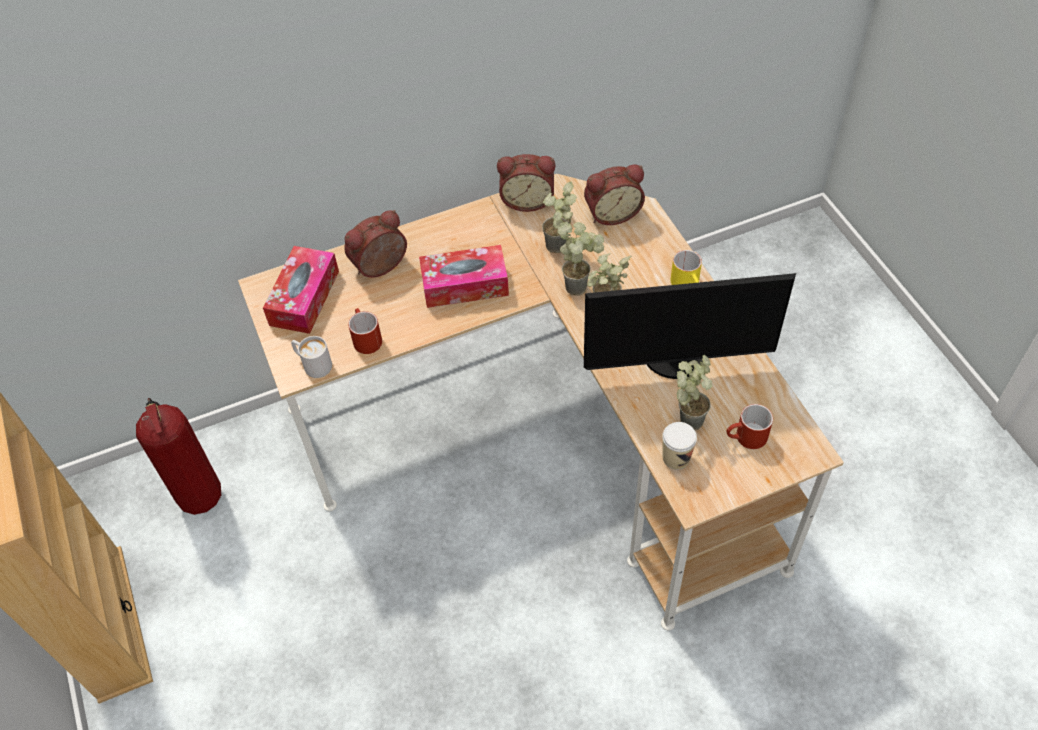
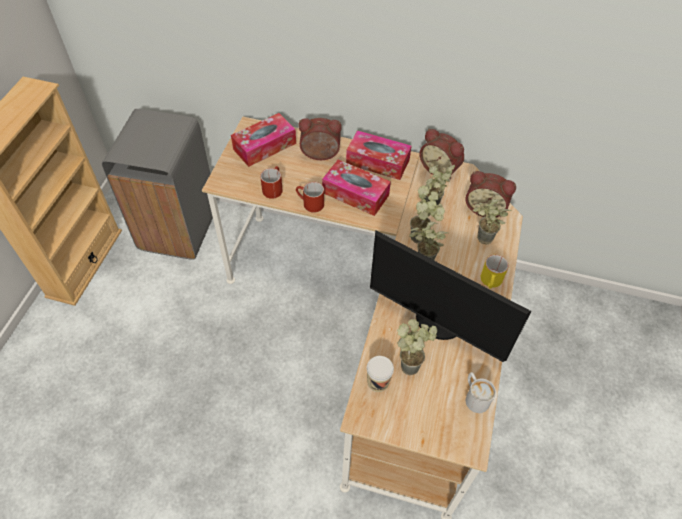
camera: 35 degrees right, 0 degrees up
(198, 494) = (177, 229): fire extinguisher -> grey trash can
(313, 364) = (233, 183): white mug -> white mug (474, 396)
(453, 234) = (377, 162): none -> tissue box
(639, 250) = (480, 240): none -> potted plant
(746, 438) = (434, 404): red mug -> red mug (309, 204)

